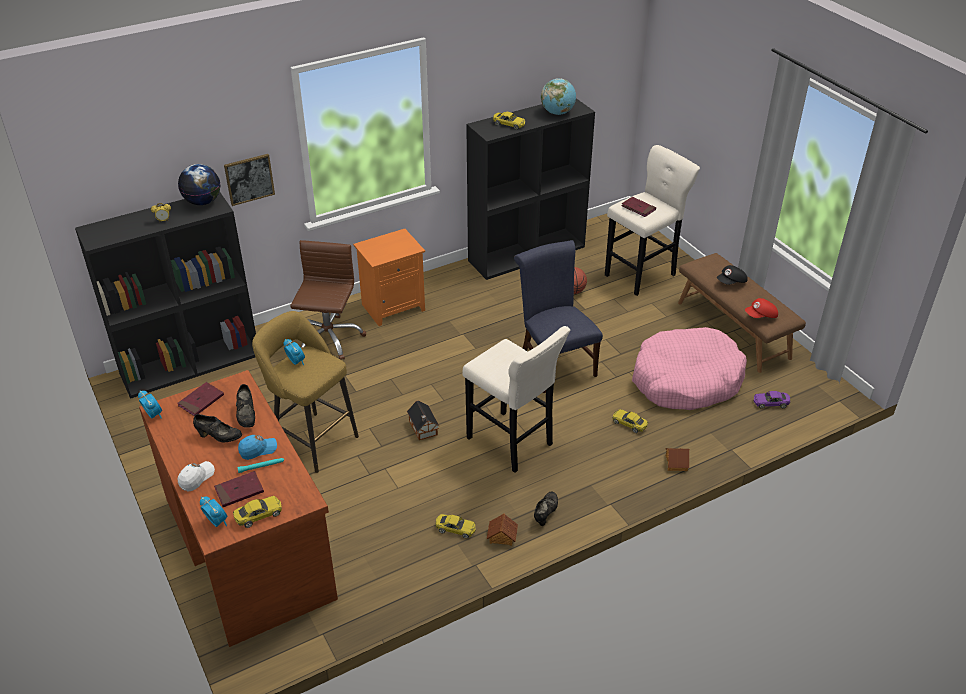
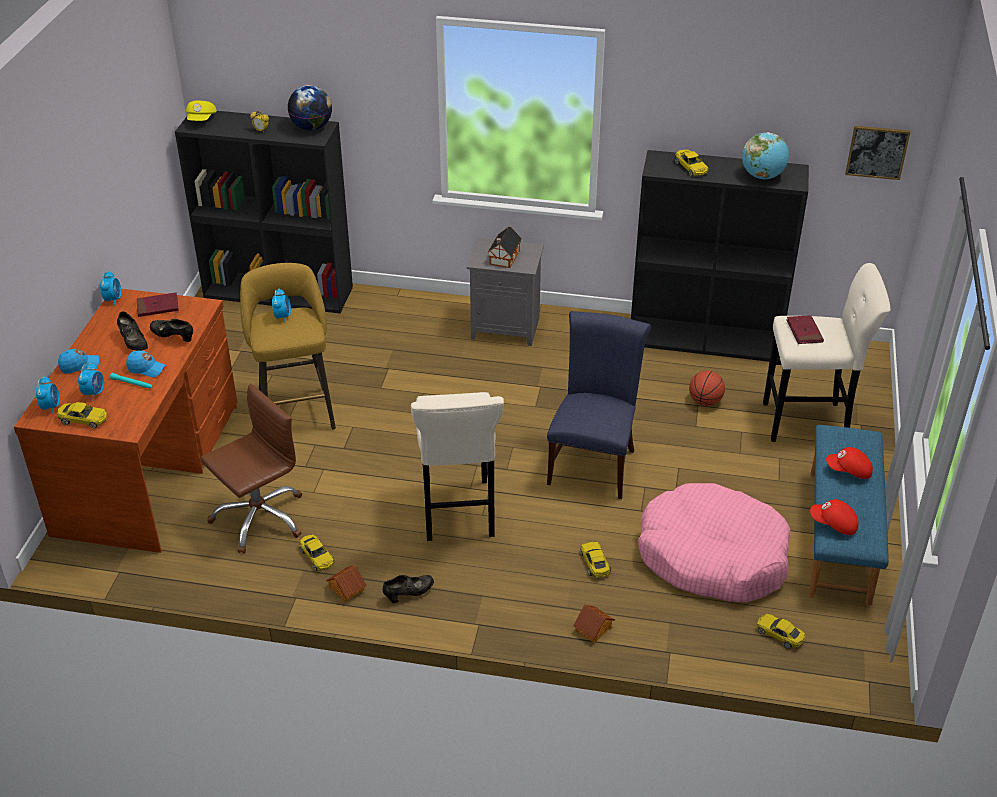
camera: 40 degrees right, 0 degrees up
(97, 233) = (202, 120): none -> yellow cap
(196, 478) = (79, 365): white cap -> blue cap
(239, 491) = (94, 393): red book -> alarm clock
(246, 416) = (173, 337): black shoe -> black shoe turned 90 degrees clockwise
(249, 179) = (376, 122): picture -> picture (877, 152)
(328, 339) = (413, 328): brown office chair -> brown office chair (259, 518)
(393, 306) = (506, 327): orange nightstand -> grey nightstand
(423, 429) = (396, 454): toy house -> toy house (503, 258)
(731, 282) = (849, 471): black cap -> red cap
(733, 329) = (840, 536): brown bench -> blue bench
(770, 403) = (779, 634): purple toy car -> yellow toy car

